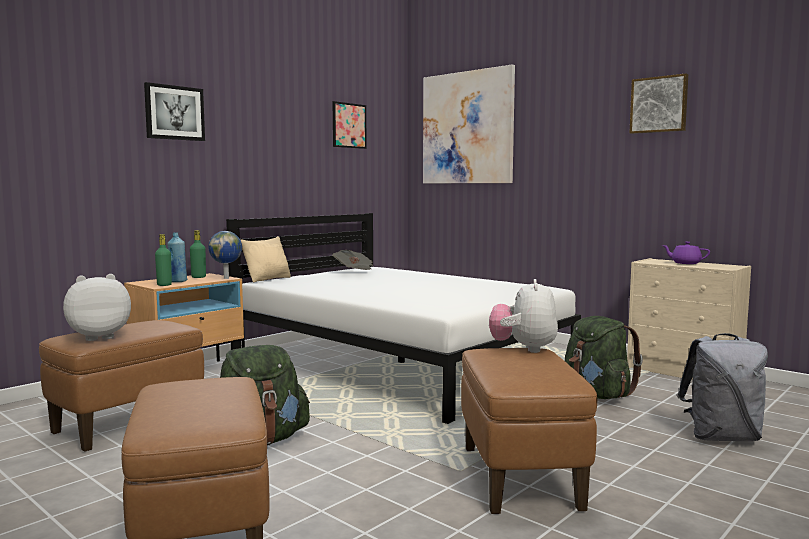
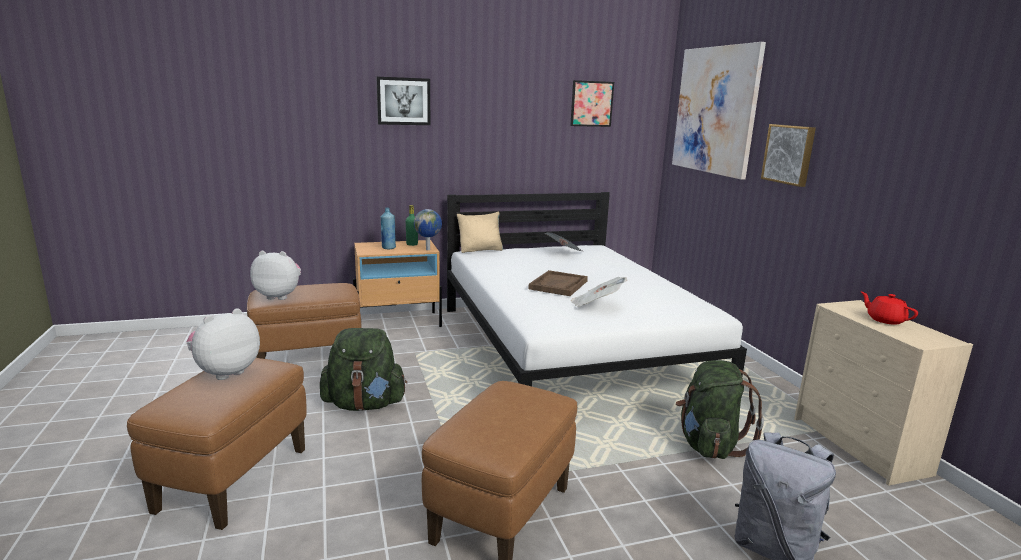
camera: 30 degrees right, 10 degrees up
(164, 285) = (372, 251): green bottle -> none
(397, 289) = (558, 285): none -> brown tray
(455, 295) = (596, 305): none -> newspaper
(523, 349) = (543, 396): plush toy -> plush toy (225, 372)
(659, 104) = (906, 109): picture -> picture (789, 154)
(685, 263) = (885, 320): purple teapot -> red teapot

